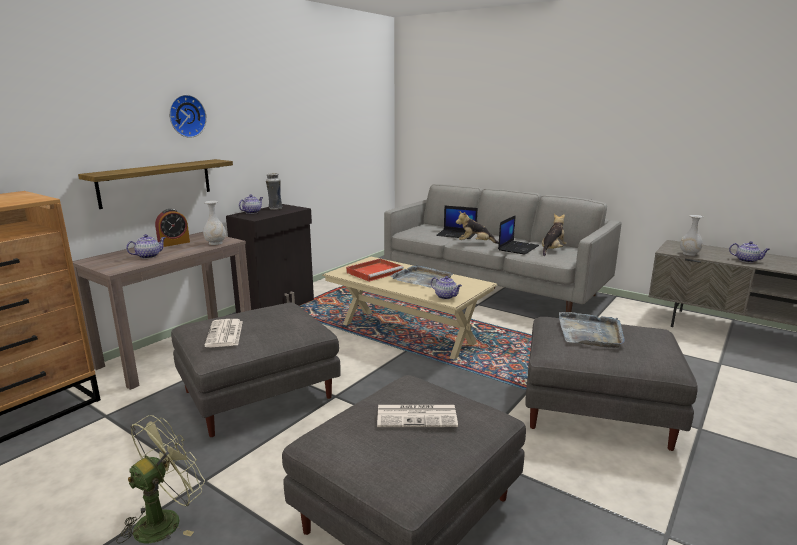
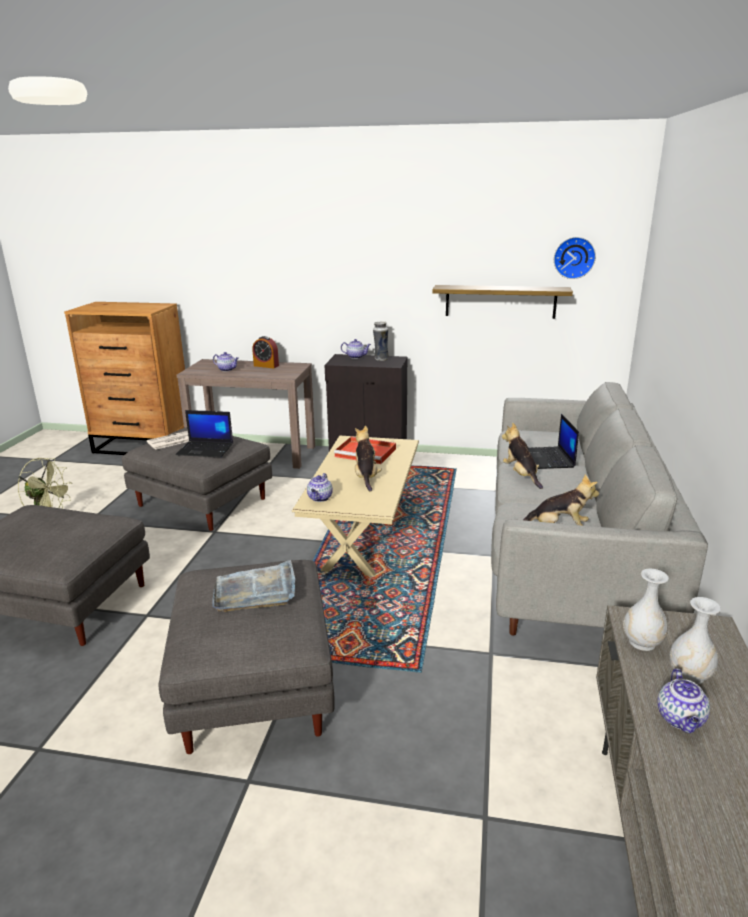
camera: 65 degrees right, 5 degrees up
(156, 182) = (272, 312): shelf -> shelf (500, 301)
(186, 116) = (304, 257): wall clock -> wall clock (574, 257)
(216, 243) = (278, 374): white vase -> white vase (690, 675)
(417, 416) = (52, 532): newspaper -> none
(422, 279) = (366, 477): grey tray -> plush toy
(518, 248) = (538, 503): laptop -> laptop (206, 449)

